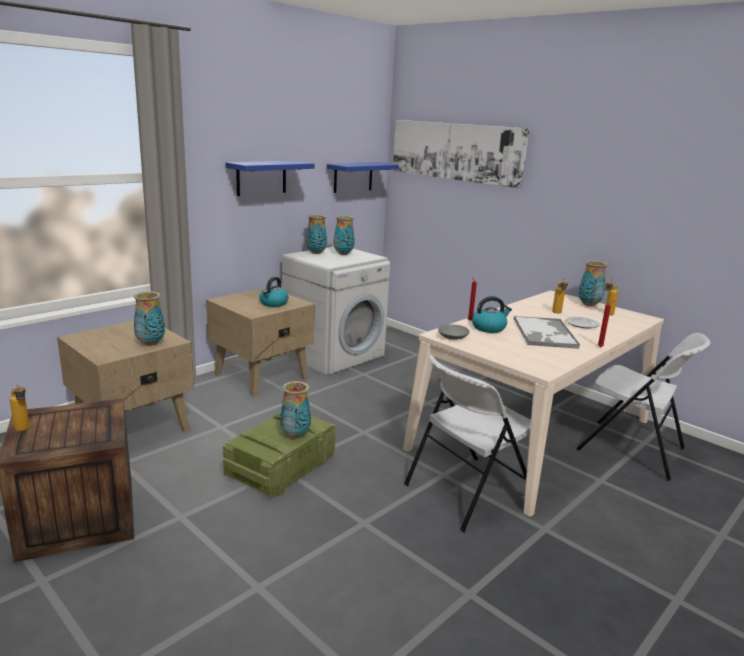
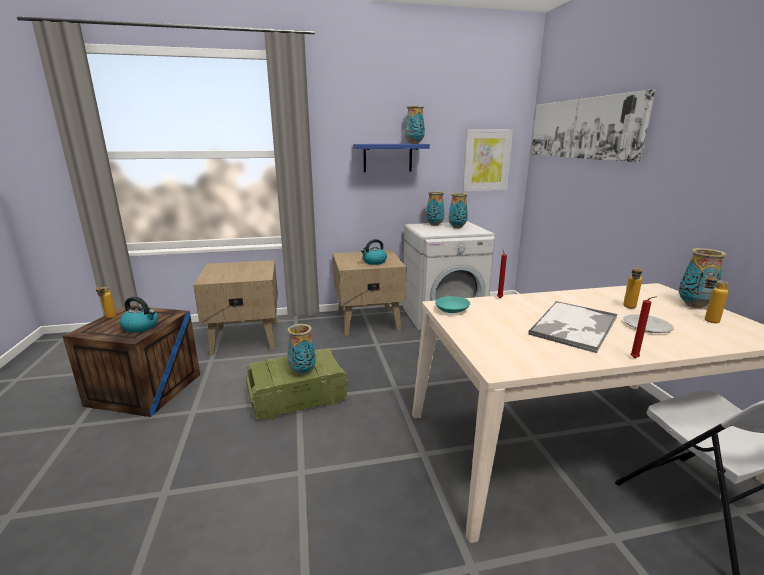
camera: 35 degrees right, 0 degrees up
(150, 343) = (246, 276): vase -> vase (414, 143)
(353, 177) = (486, 160): blue shelf -> picture
(452, 337) = (451, 310): grey bowl -> turquoise bowl
(469, 491) = (430, 482): white chair -> none
(489, 328) = (509, 308): kettle -> kettle (141, 327)

